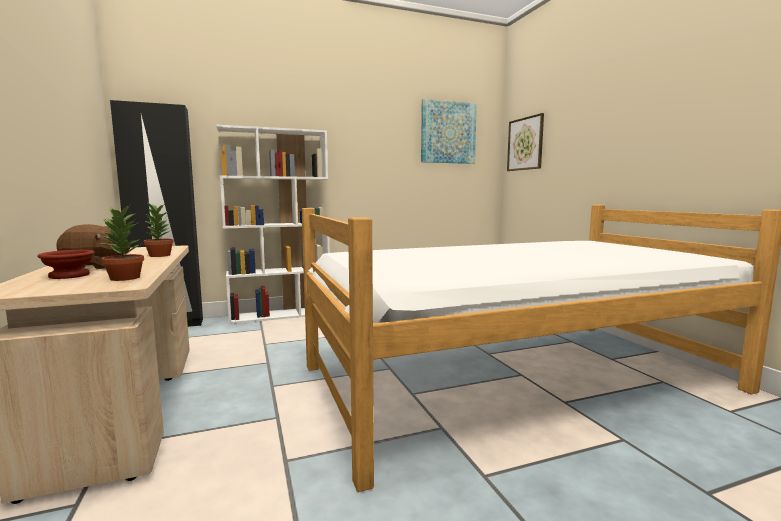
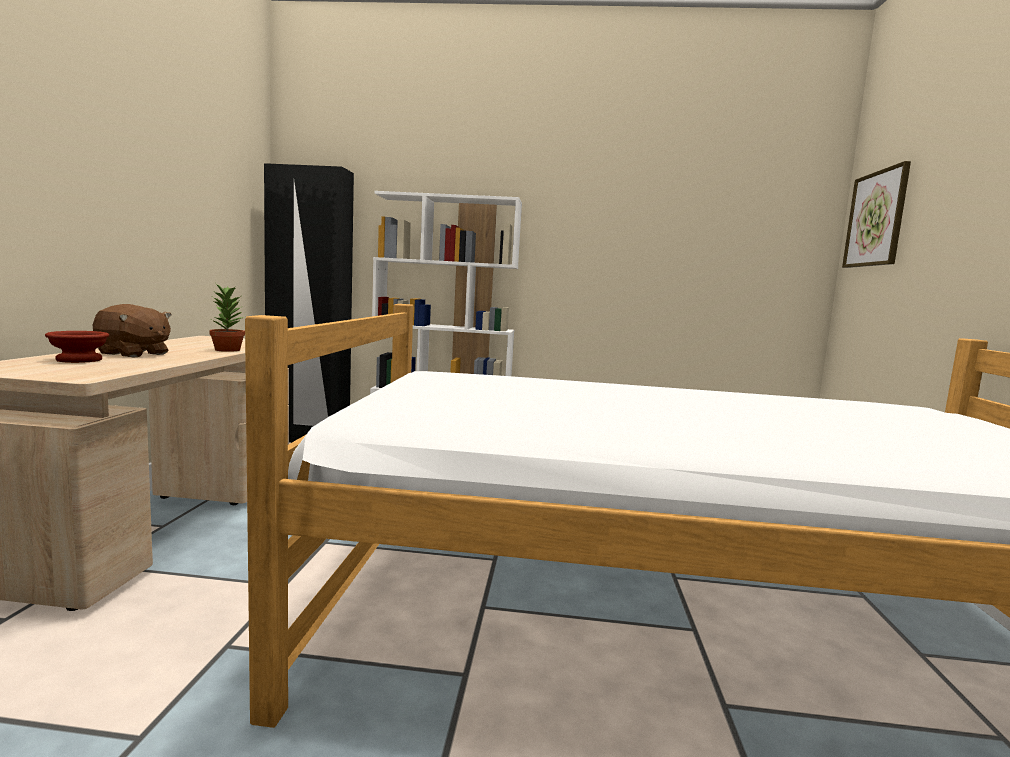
camera: 25 degrees right, 0 degrees up
(125, 278) = (109, 370): potted plant -> none
(448, 132) = (733, 200): picture -> none

